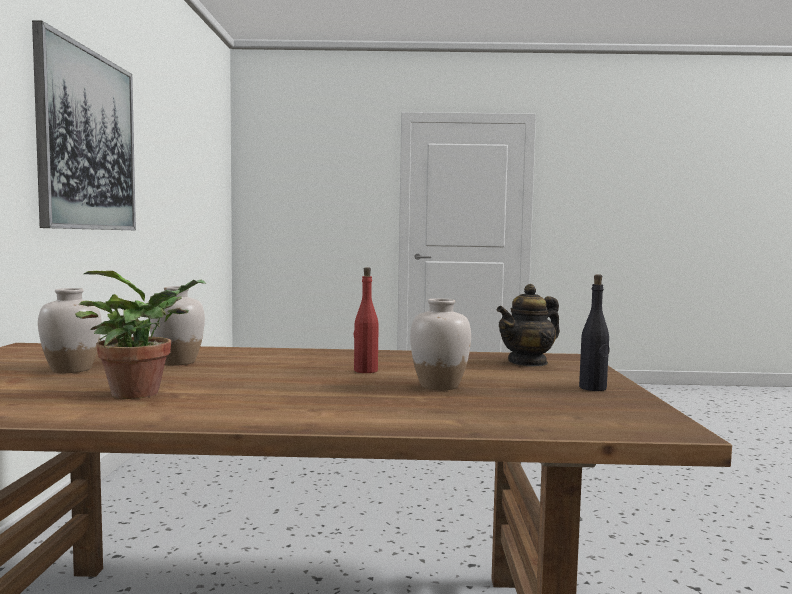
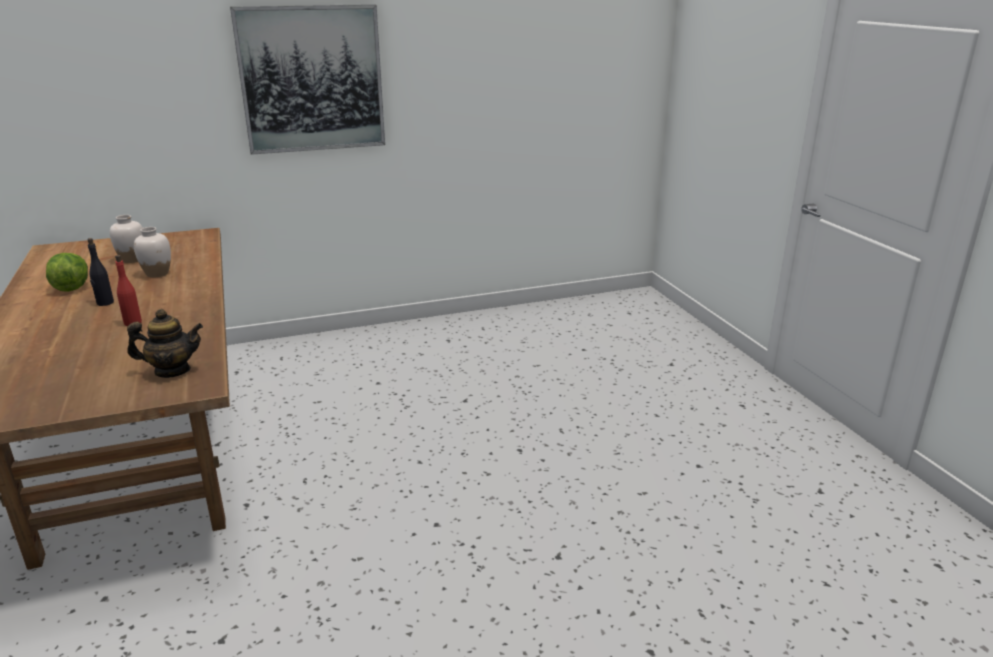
camera: 70 degrees right, 20 degrees up
(142, 392) = (71, 287): potted plant -> lettuce
(439, 386) = (81, 349): white vase -> none
(528, 362) = (172, 371): teapot -> teapot turned 135 degrees clockwise
(593, 388) = (68, 400): black bottle -> black bottle (105, 303)

